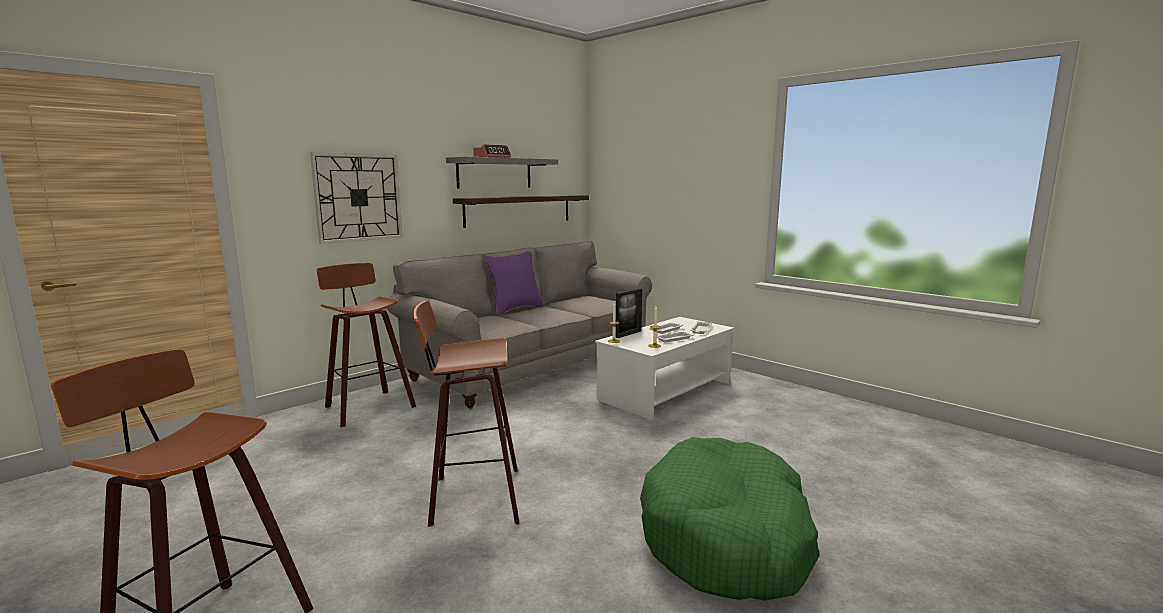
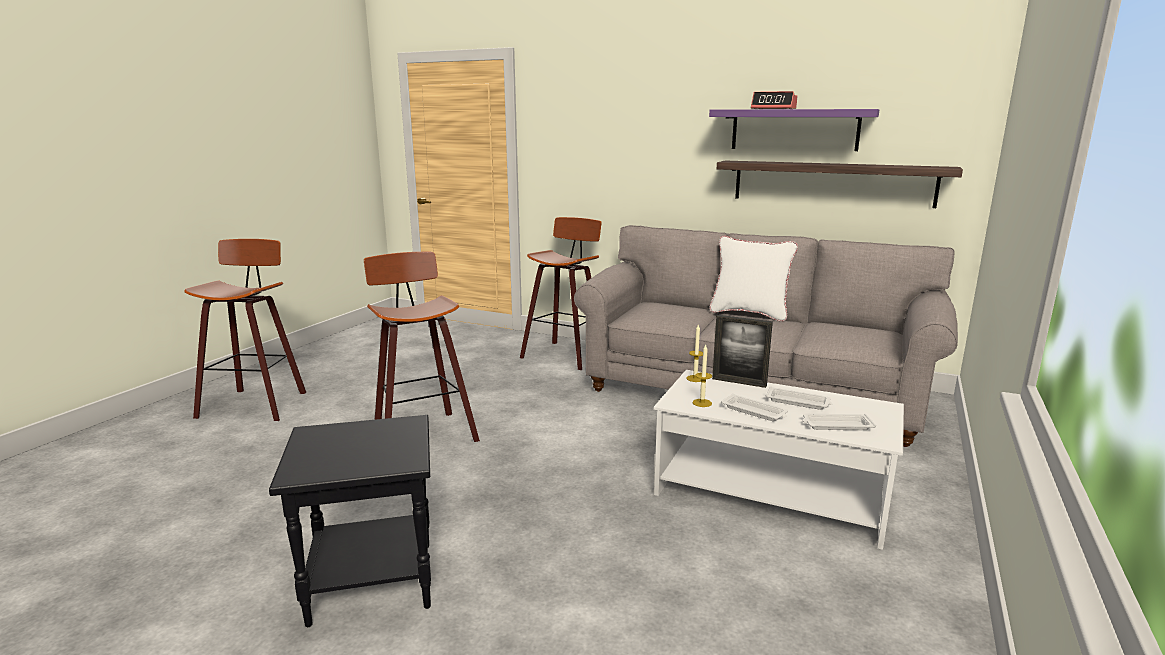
camera: 70 degrees right, 5 degrees up
(358, 197) = (615, 154): wall clock -> none
(494, 173) = (794, 129): grey shelf -> purple shelf
(515, 309) = (749, 313): purple pillow -> white pillow
(727, 537) = (374, 581): green dog bed -> black side table

